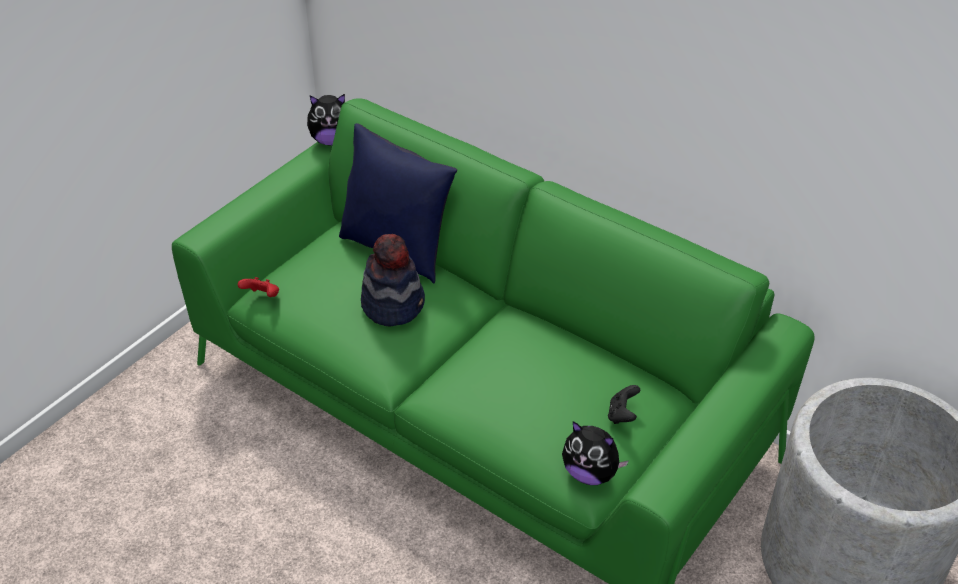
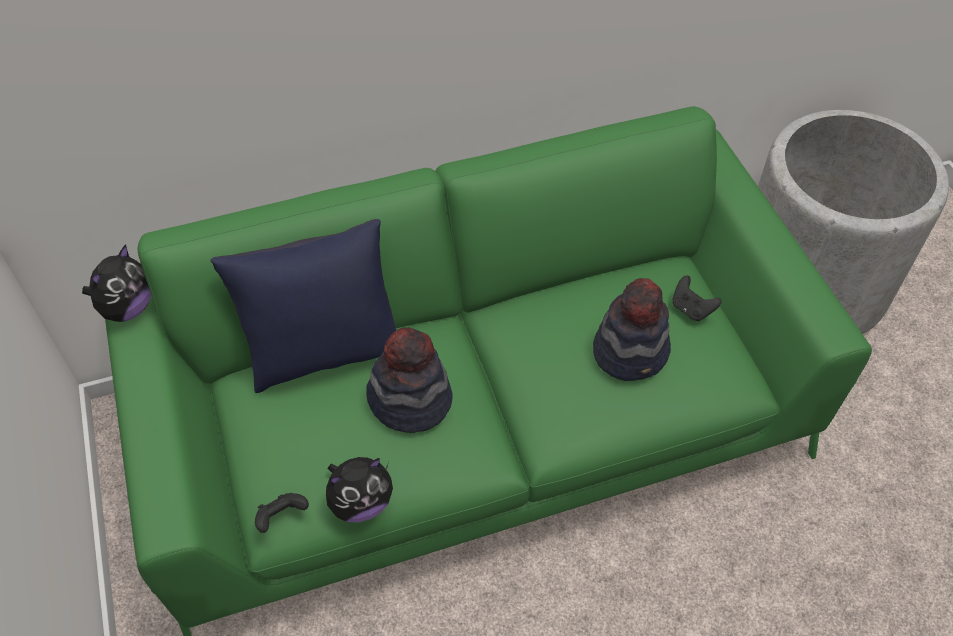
camera: 55 degrees left, 10 degrees up
(262, 296) = (282, 518): red game controller -> black game controller
(543, 396) = (631, 351): none -> hat
(590, 473) = (735, 373): plush toy -> plush toy (361, 503)

